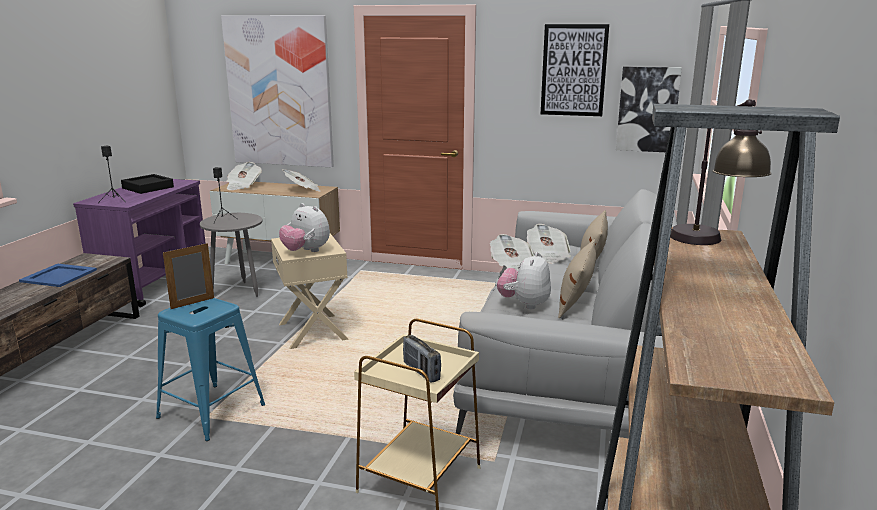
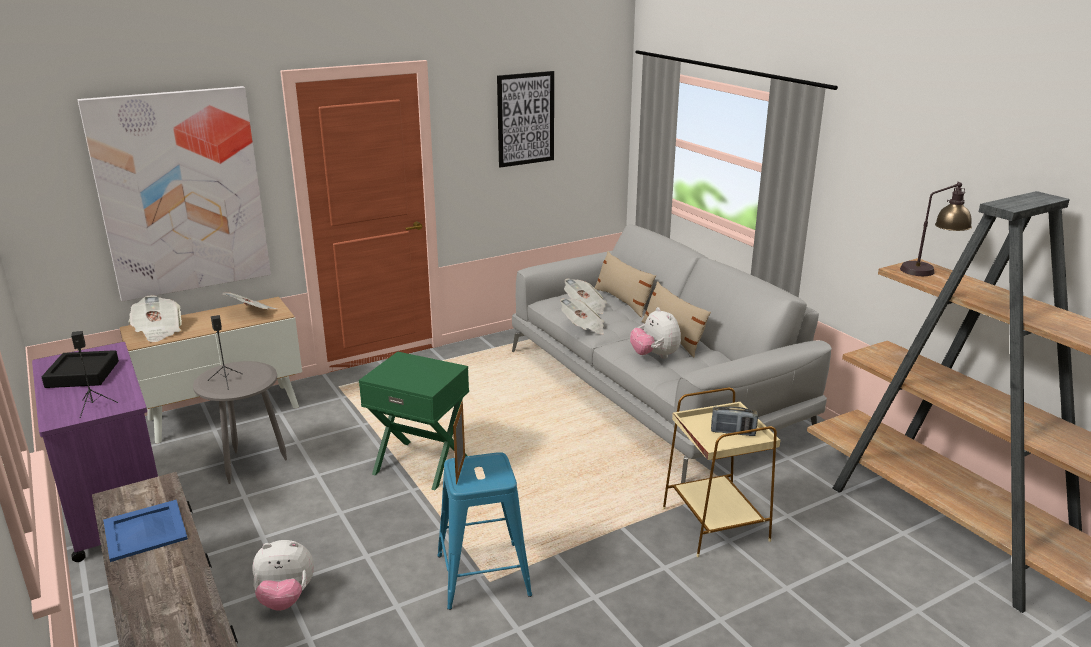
camera: 45 degrees left, 5 degrees up
(306, 251) = (430, 379): plush toy -> plush toy (285, 598)
(314, 331) = (421, 464): beige side table -> green side table
(647, 109) = (588, 147): picture -> none

